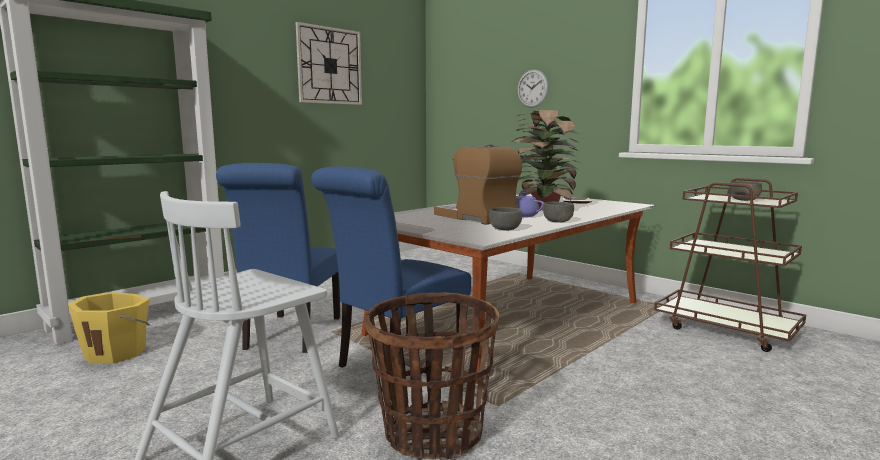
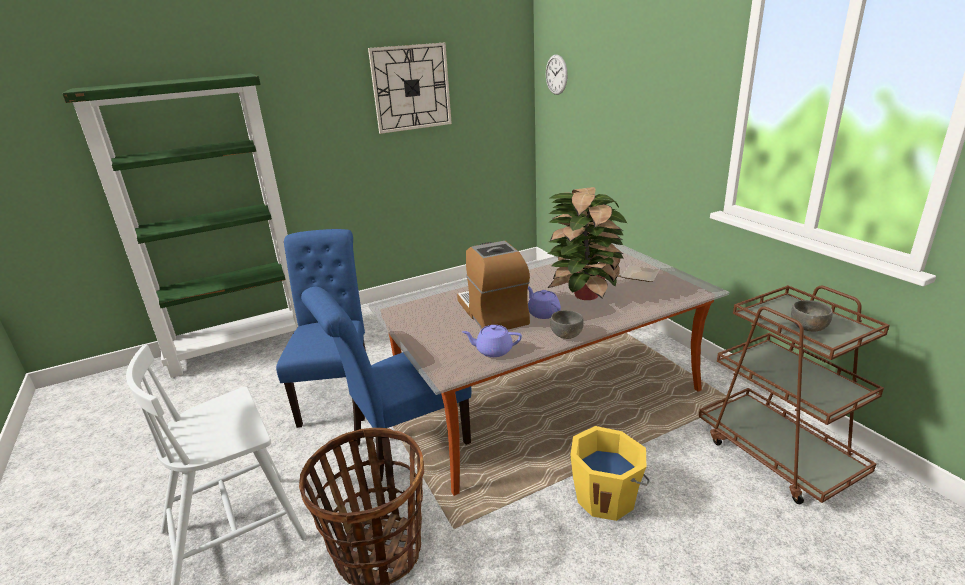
camera: 20 degrees right, 15 degrees up
(117, 353) = (204, 395): yellow bucket -> yellow bucket (606, 497)
(290, 335) = (338, 392): blue chair -> blue chair turned 150 degrees clockwise
(505, 229) = (493, 350): grey bowl -> purple teapot
(532, 88) = (632, 112): wall clock -> wall clock (556, 74)

